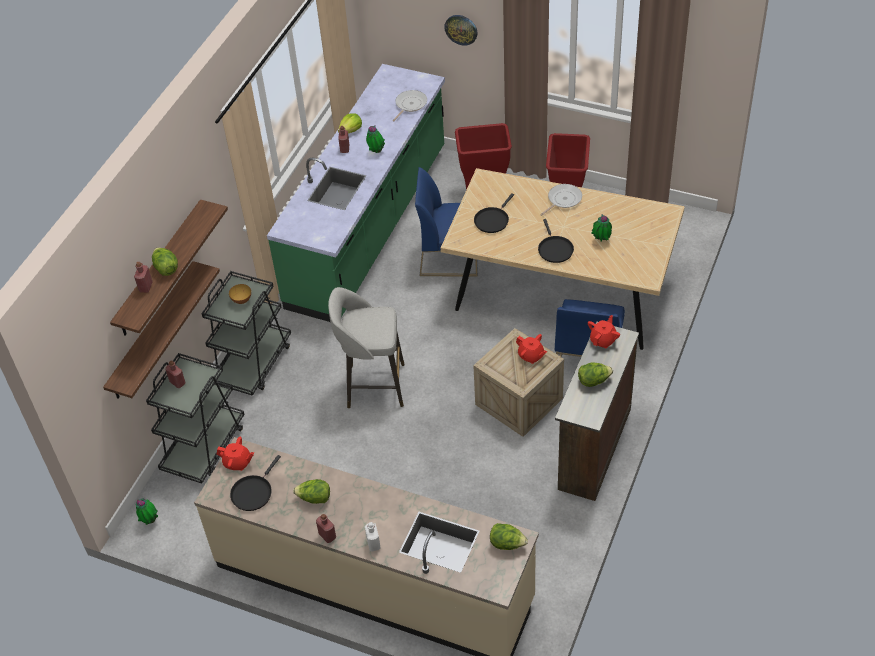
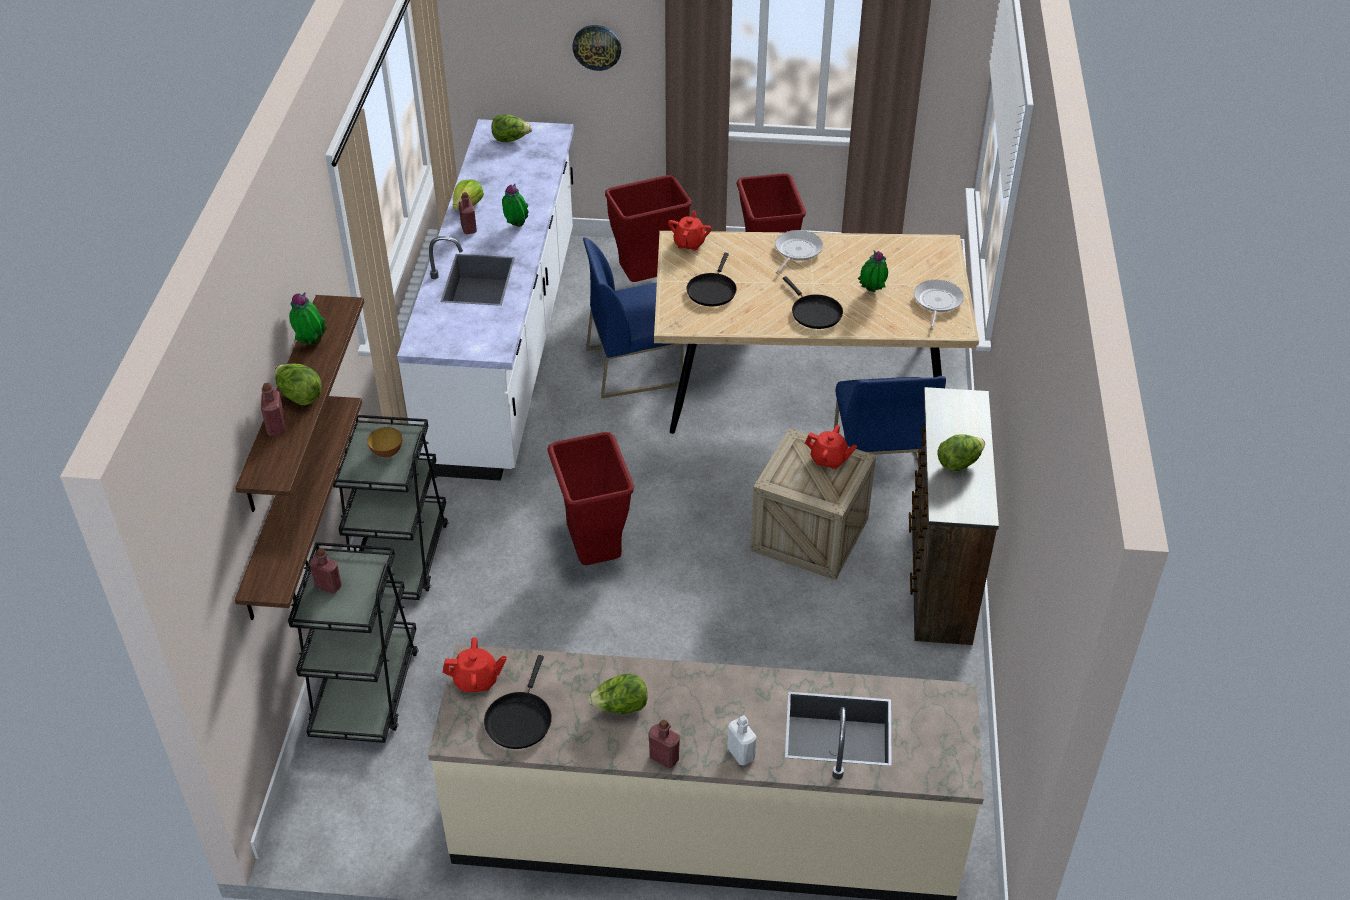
camera: 20 degrees left, 5 degrees down
(150, 520) = (315, 818): potted plant -> potted plant (311, 343)
(369, 227) = (504, 347): green counter -> white counter
(373, 385) = (593, 553): grey stool -> red trash can
(410, 105) = (539, 163): frying pan -> frying pan (937, 302)
(507, 544) = (940, 709): lettuce -> lettuce (511, 139)
(603, 340) = (945, 409): red teapot -> red teapot (689, 243)

